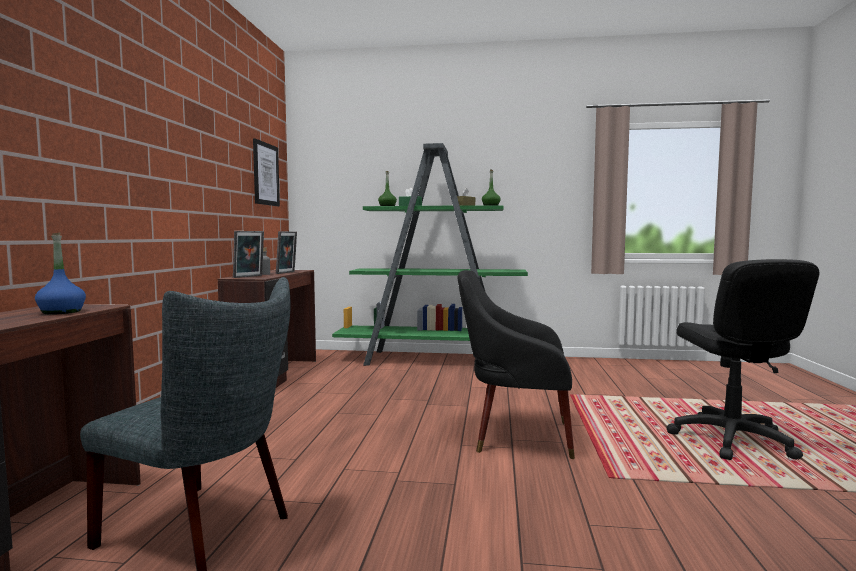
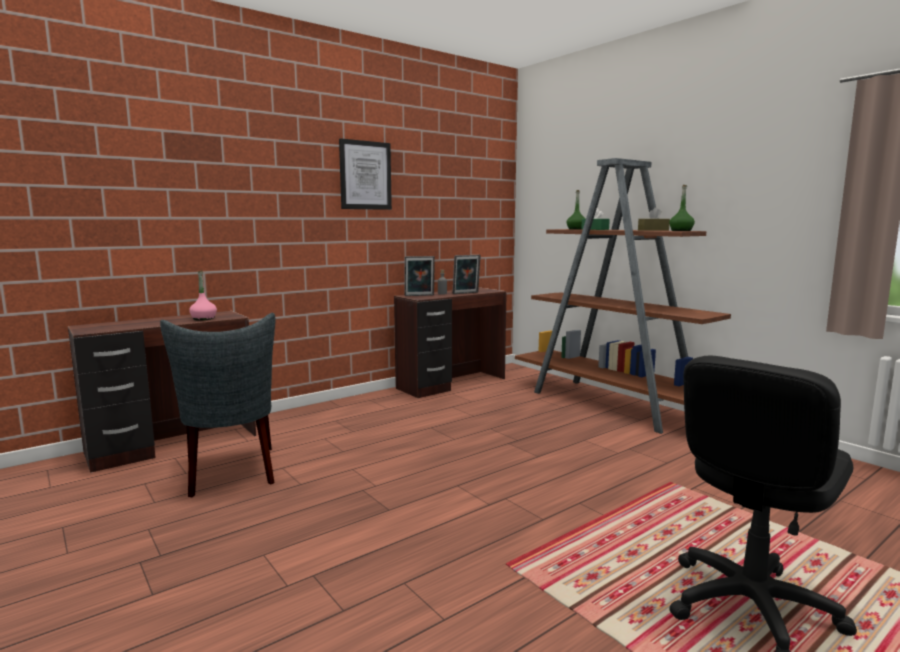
camera: 45 degrees right, 5 degrees up
(61, 312) = (203, 319): blue bottle -> pink bottle
(265, 174) = (476, 197): picture -> picture (365, 175)
(438, 360) = (614, 405): green bookcase -> brown bookcase
(514, 435) = (515, 496): black armchair -> none

